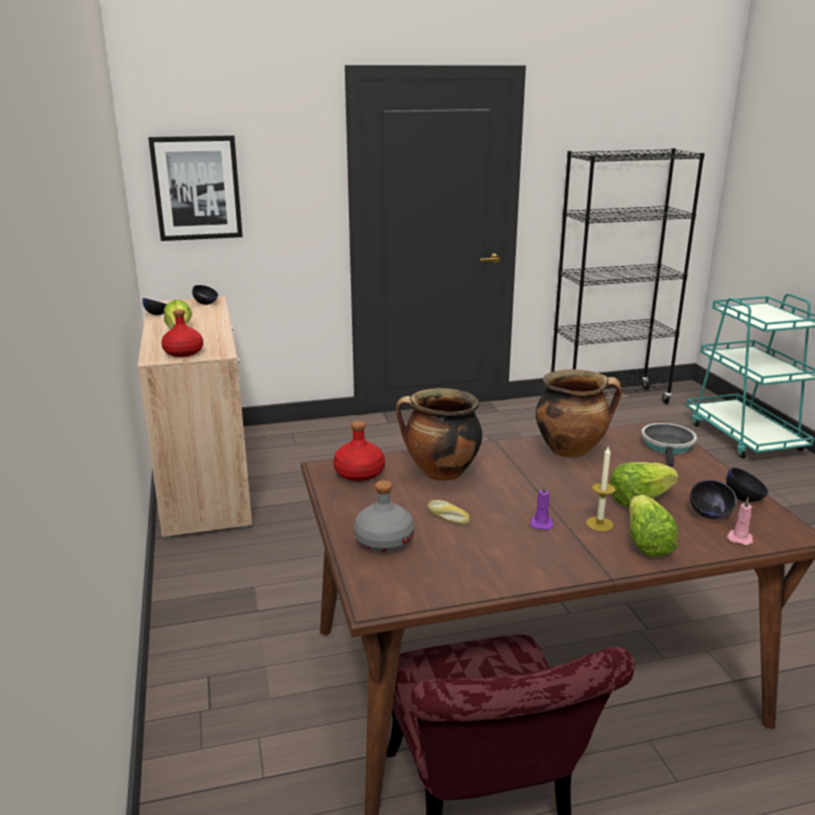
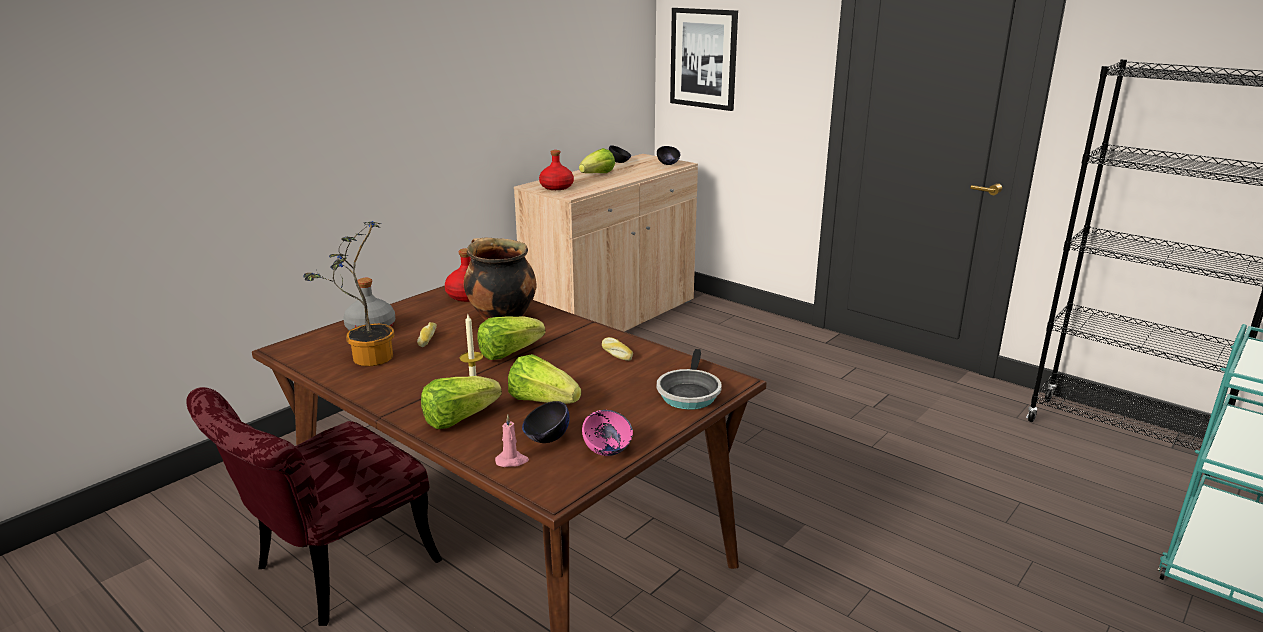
camera: 55 degrees right, 0 degrees up
(462, 558) = (366, 358): none -> potted plant
(525, 489) = (509, 353): none -> lettuce
(541, 523) = (451, 372): purple candle -> none
(571, 450) = (615, 353): cooking pot -> bread
(668, 447) = (688, 393): frying pan -> frying pan turned 120 degrees clockwise
(744, 499) = (607, 451): black bowl -> pink bowl

